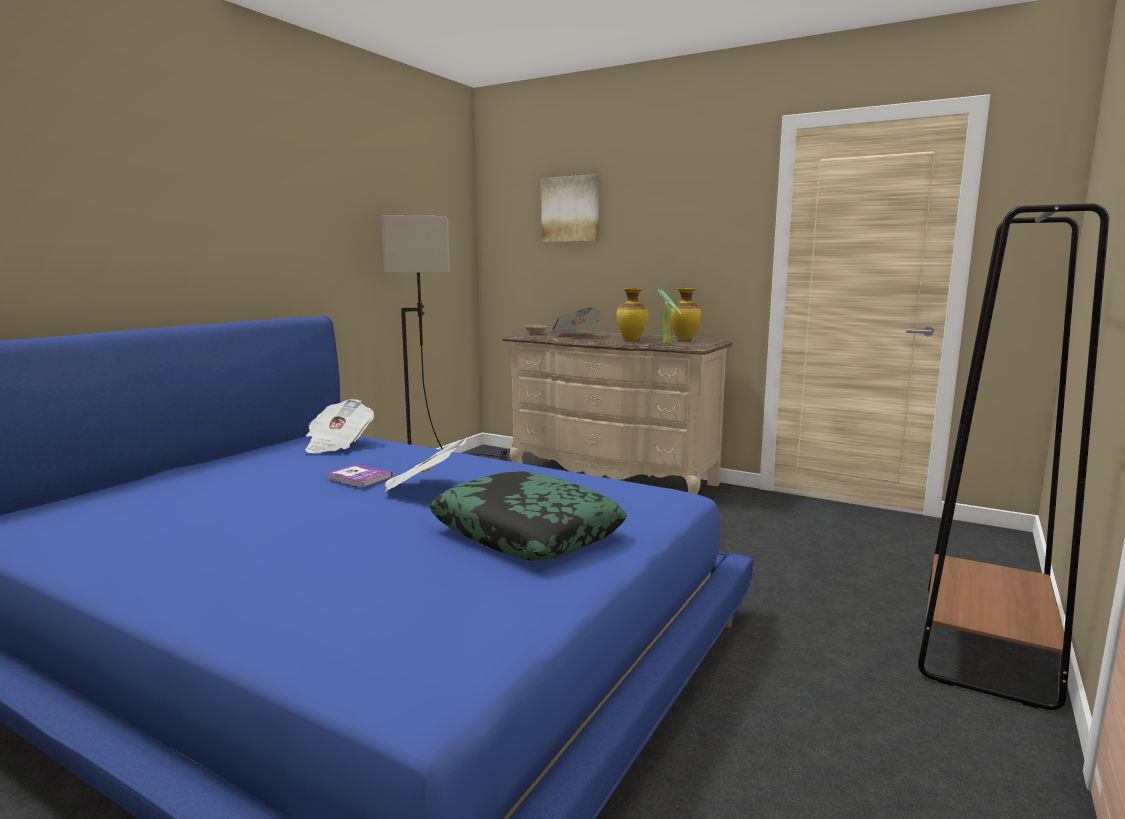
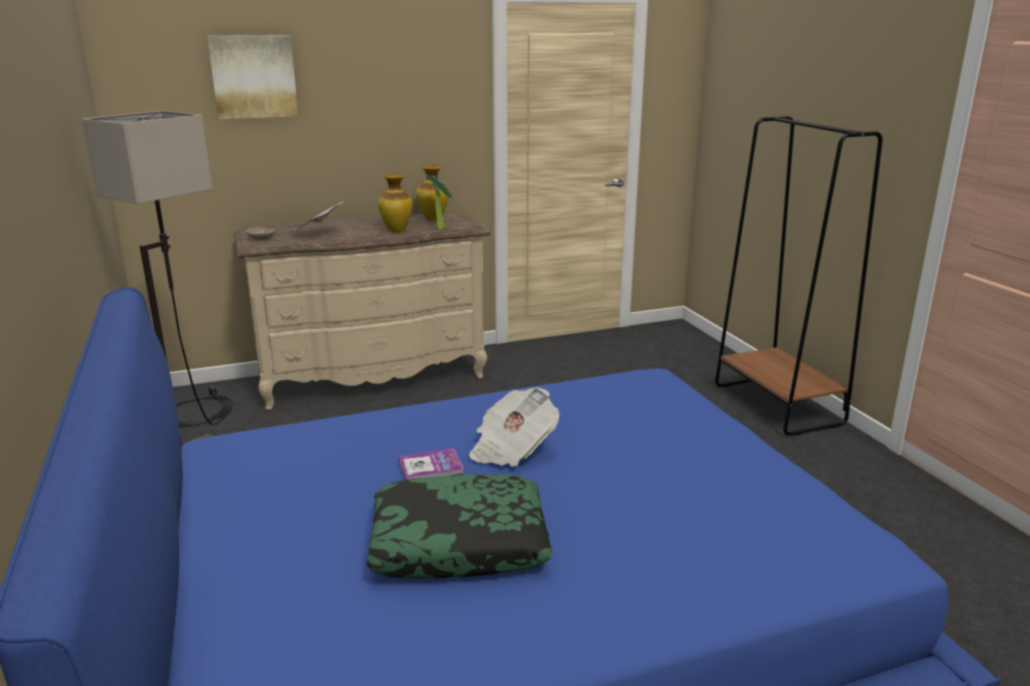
camera: 50 degrees left, 10 degrees up
(338, 445) = (287, 448): newspaper -> none
(525, 532) = (666, 445): pillow -> pillow (458, 543)

